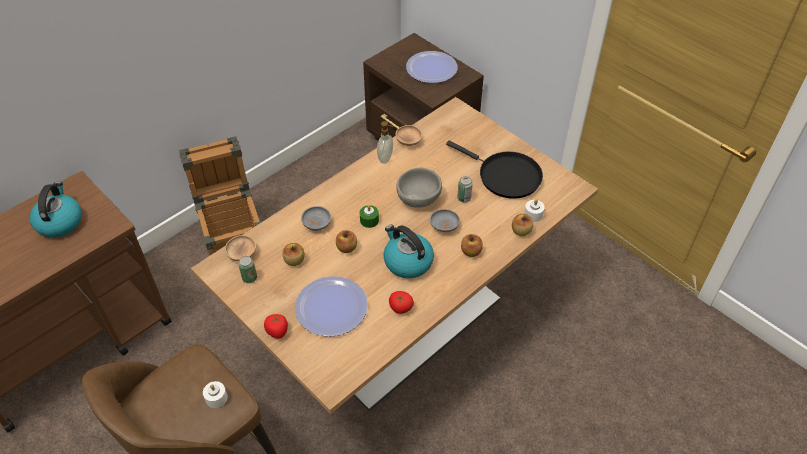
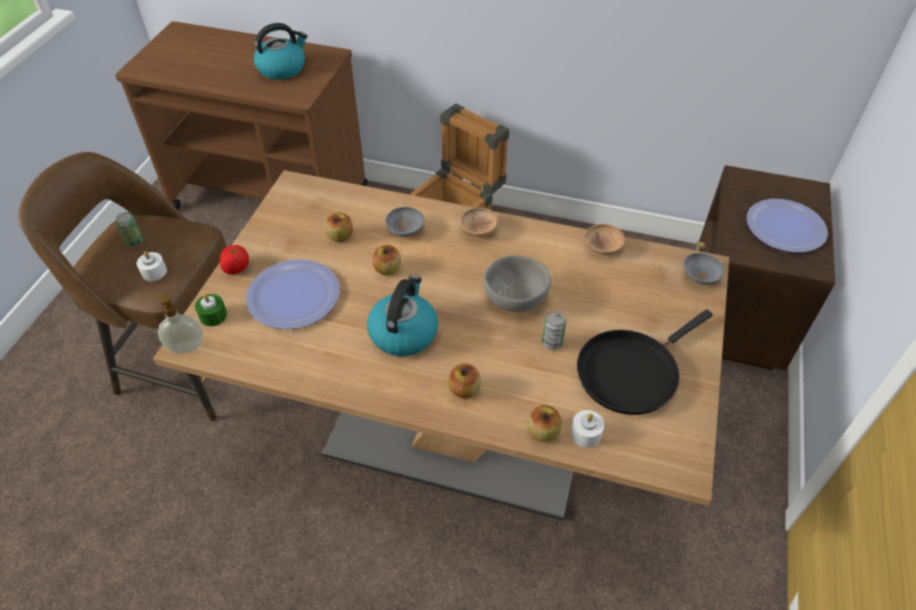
camera: 60 degrees right, 0 degrees up
(242, 254) = (324, 195): brown bowl -> brown bowl (478, 230)
(249, 278) = (295, 215): can -> can (134, 242)
(369, 220) = (443, 270): green candle -> green candle (213, 315)
(386, 158) = (554, 240): soap dispenser -> soap dispenser (186, 348)
(400, 308) = (328, 357): tomato -> none
(444, 226) = (487, 343): grey bowl -> grey bowl (700, 277)
(505, 176) = (631, 371): black frying pan -> black frying pan turned 45 degrees clockwise

